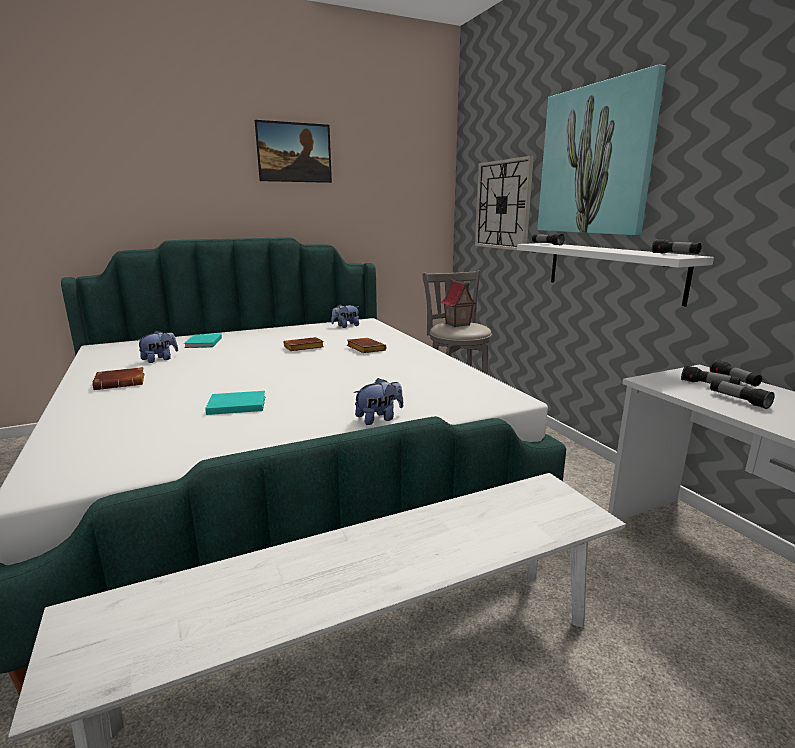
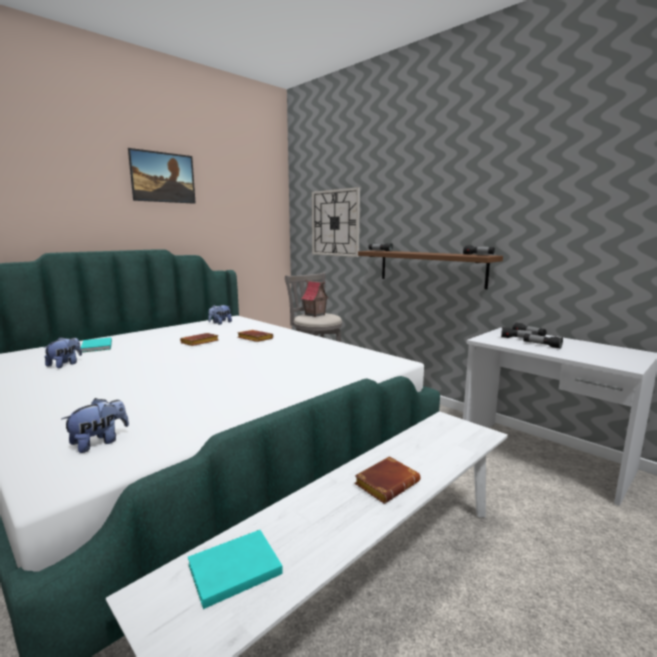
camera: 20 degrees left, 5 degrees down
(122, 383) = (45, 388): brown book -> brown book (386, 483)
(235, 405) = (183, 392): turquoise book -> turquoise book (232, 569)
(379, 419) = (316, 387): plush toy -> plush toy (99, 442)
(595, 161) = (411, 192): picture -> none
(612, 270) = (430, 268): white shelf -> brown shelf

